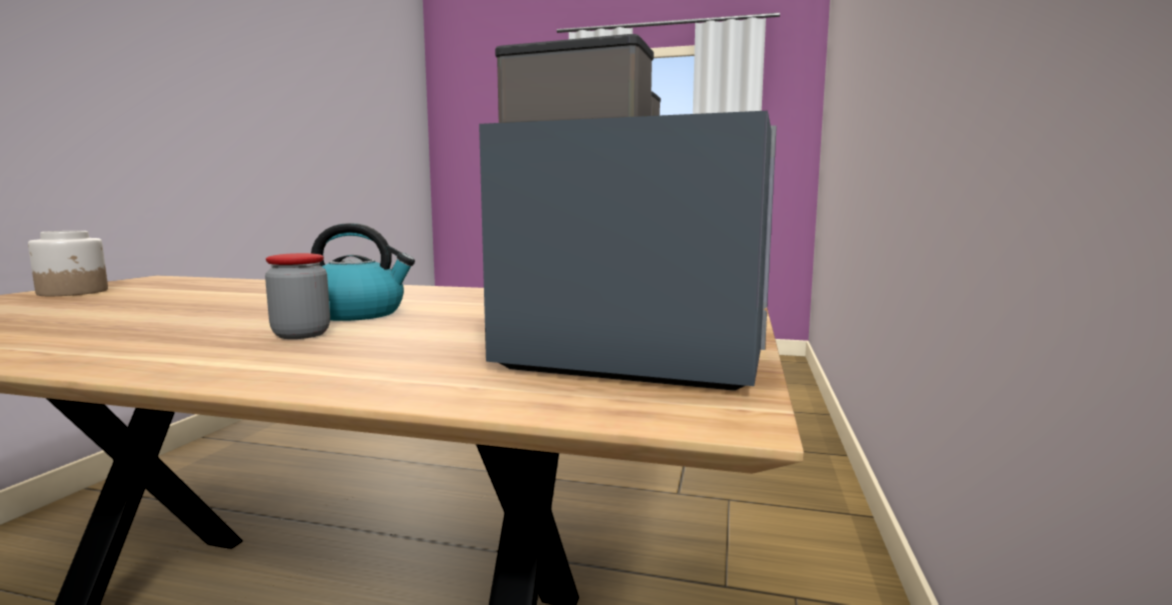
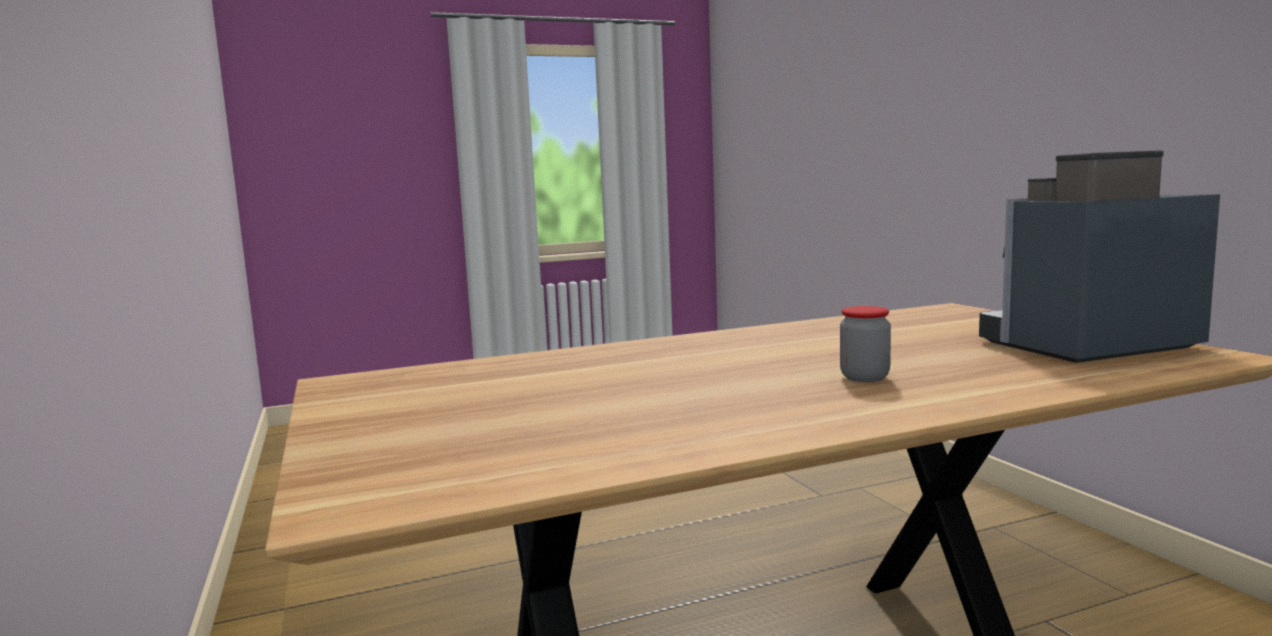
camera: 35 degrees left, 0 degrees up
(74, 292) = (373, 407): jar -> none
(358, 313) = (798, 360): kettle -> none

